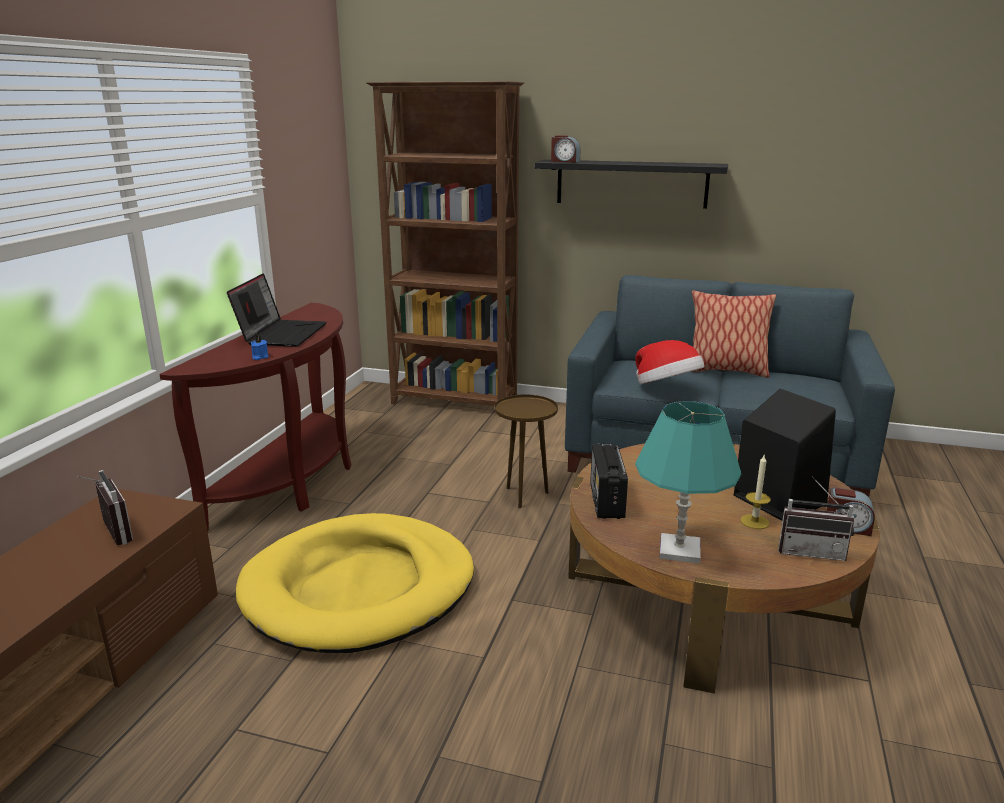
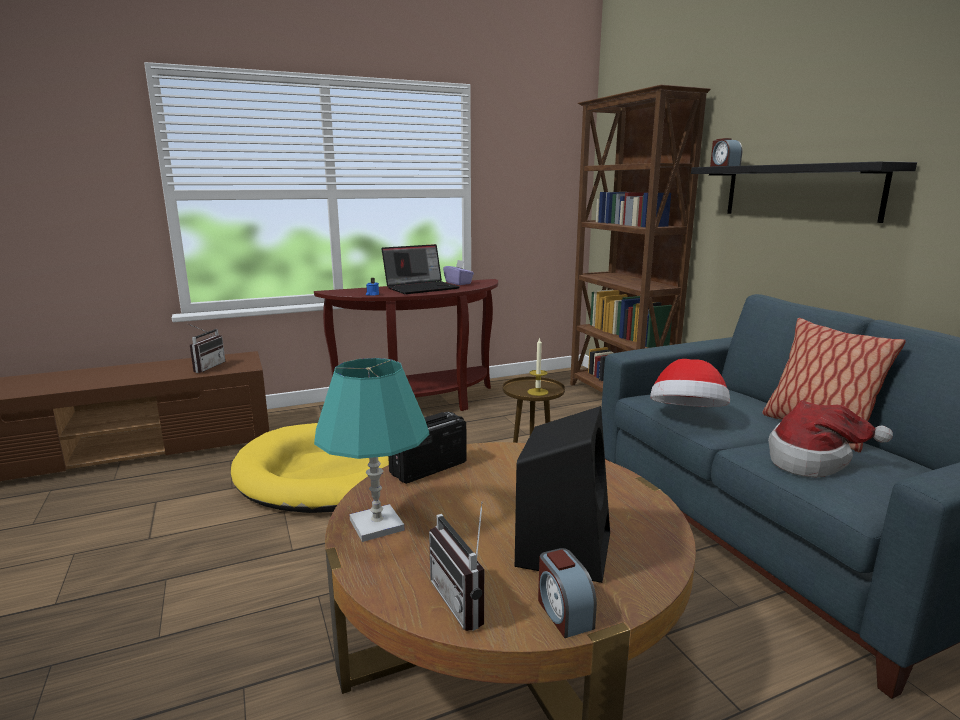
camera: 50 degrees right, 5 degrees down
(297, 317) = (458, 283): none -> purple tissue box
(754, 521) = (489, 547): candle -> candle (537, 392)
(771, 390) = (812, 460): none -> hat

